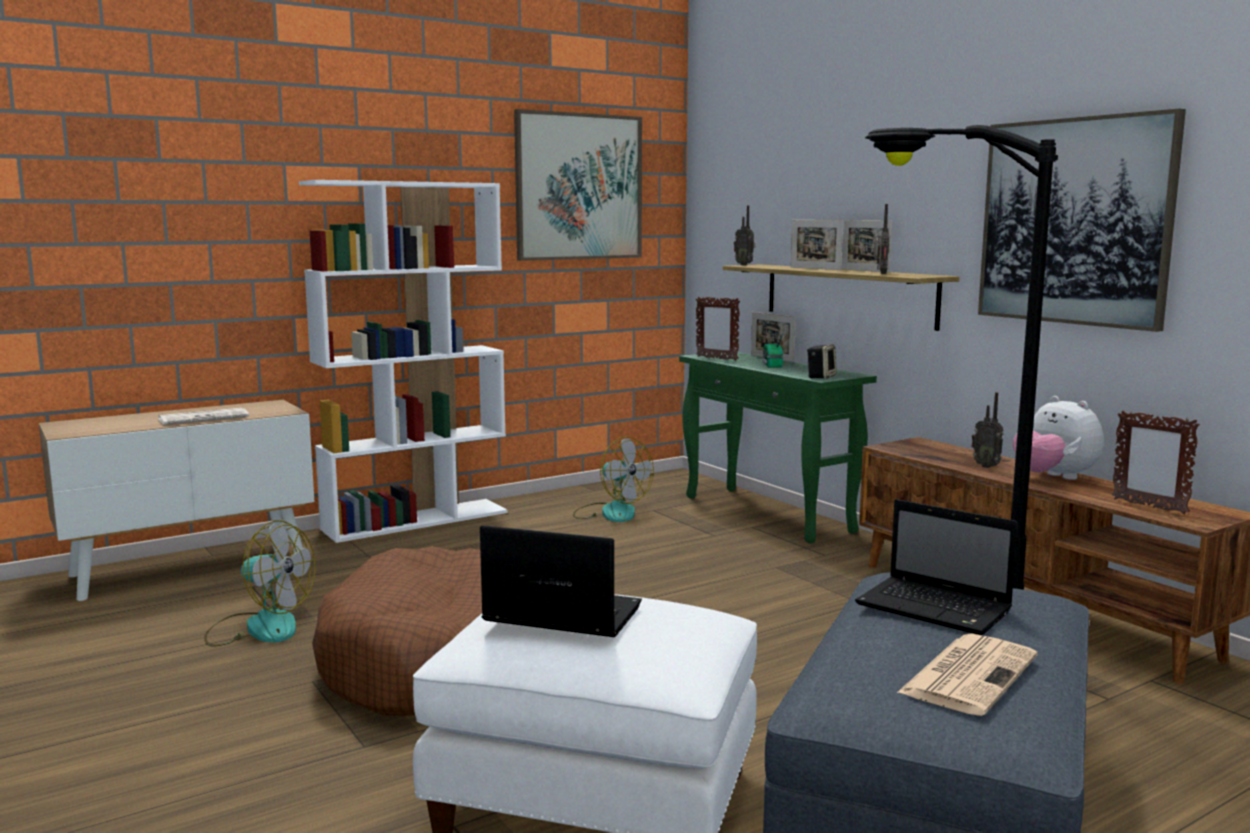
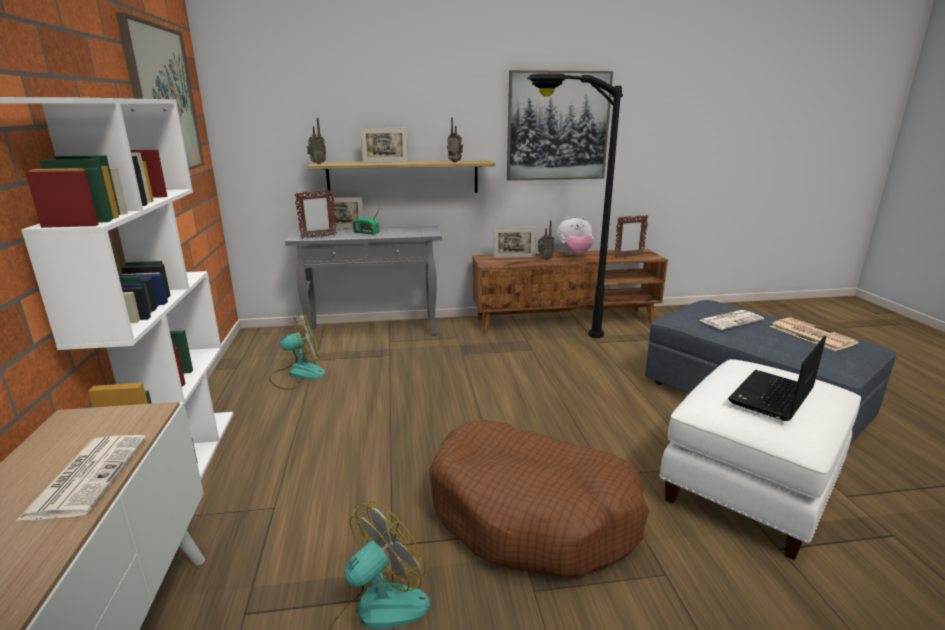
camera: 65 degrees left, 10 degrees up
(768, 514) = (374, 331): green console table -> grey console table
(821, 377) = (426, 233): speaker -> none
(864, 270) = (422, 160): picture frame -> picture frame (514, 257)
(936, 608) = (731, 320): laptop -> newspaper

